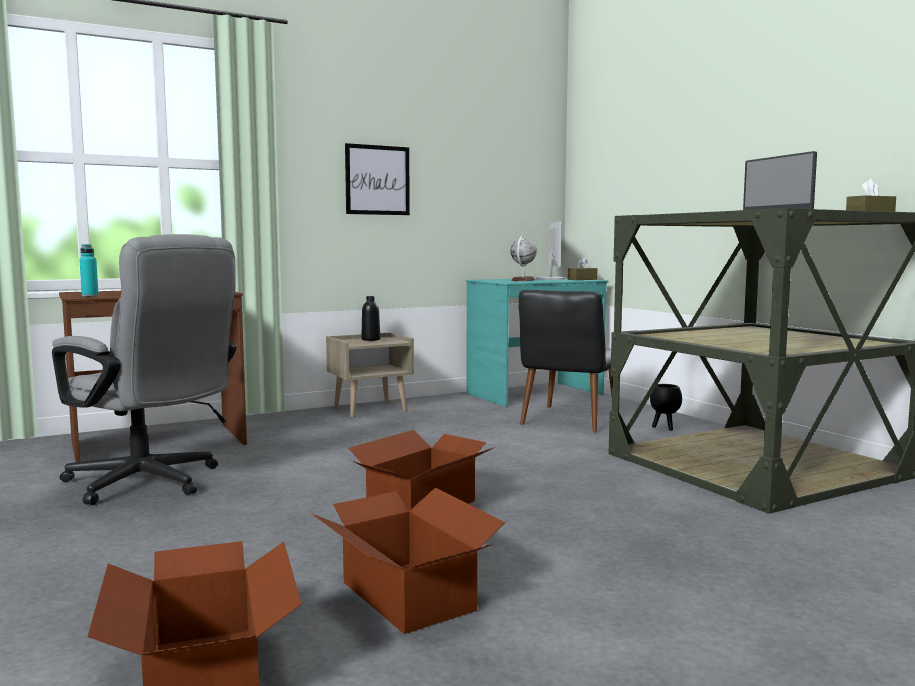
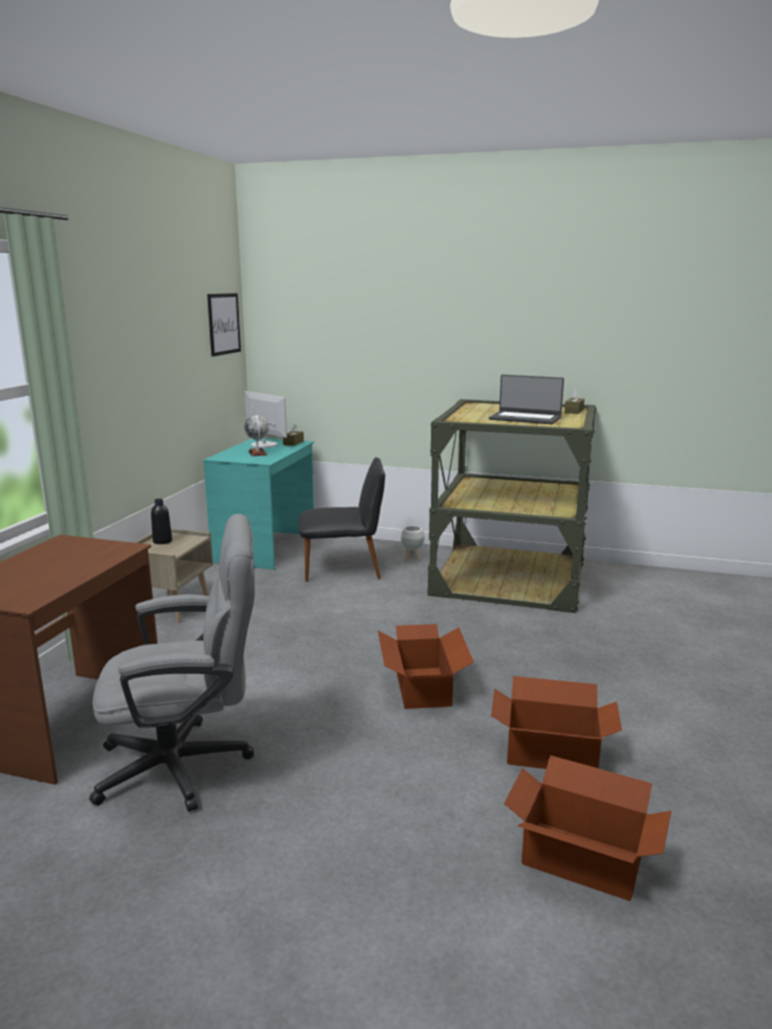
camera: 45 degrees left, 10 degrees up
(90, 296) = (30, 597): turquoise bottle -> none
(377, 180) = (136, 377): picture -> picture (224, 324)
(570, 418) = (342, 568): black chair -> black chair turned 75 degrees counterclockwise
(665, 428) = (412, 559): black planter -> white planter

